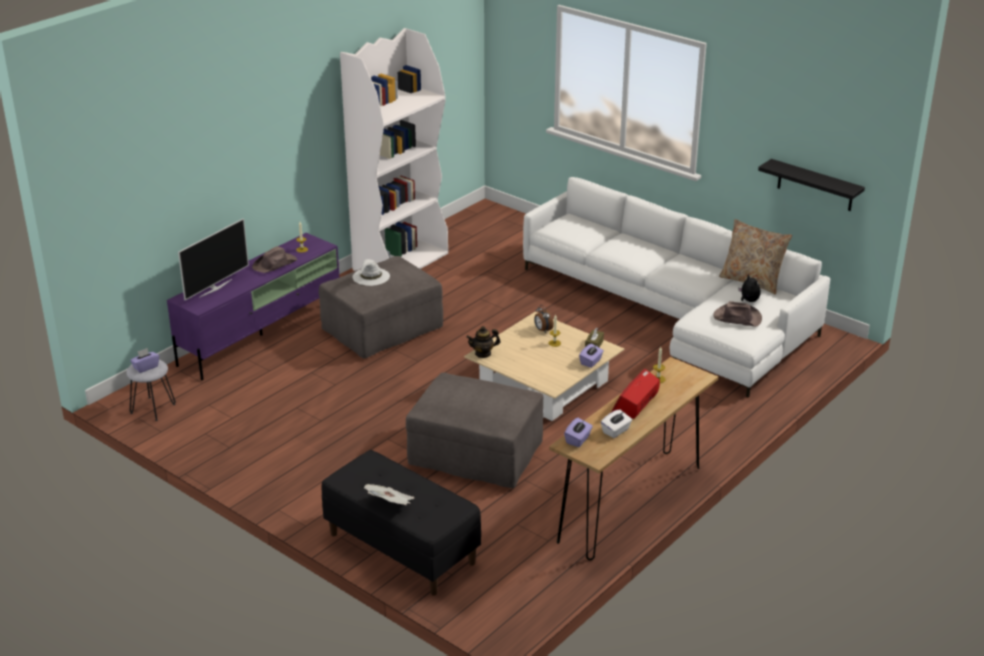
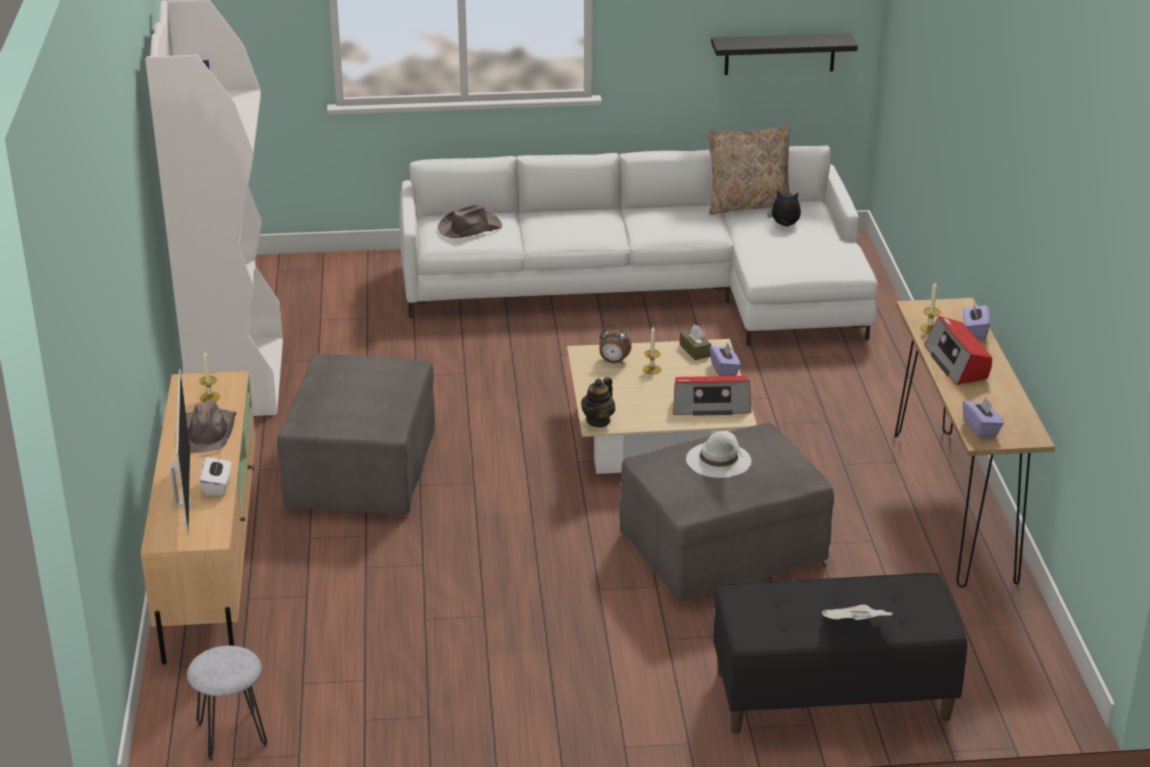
camera: 45 degrees left, 0 degrees up
(146, 367) = (225, 665): purple tissue box -> purple tissue box (974, 331)
(262, 334) = (212, 558): purple tv stand -> beige tv stand
(371, 277) = (342, 392): white hat -> white hat (719, 460)
(550, 375) = (710, 405): none -> radio
(616, 431) = (995, 400): white tissue box -> white tissue box (217, 487)
(737, 318) = (805, 247): brown hat -> brown hat (469, 228)

